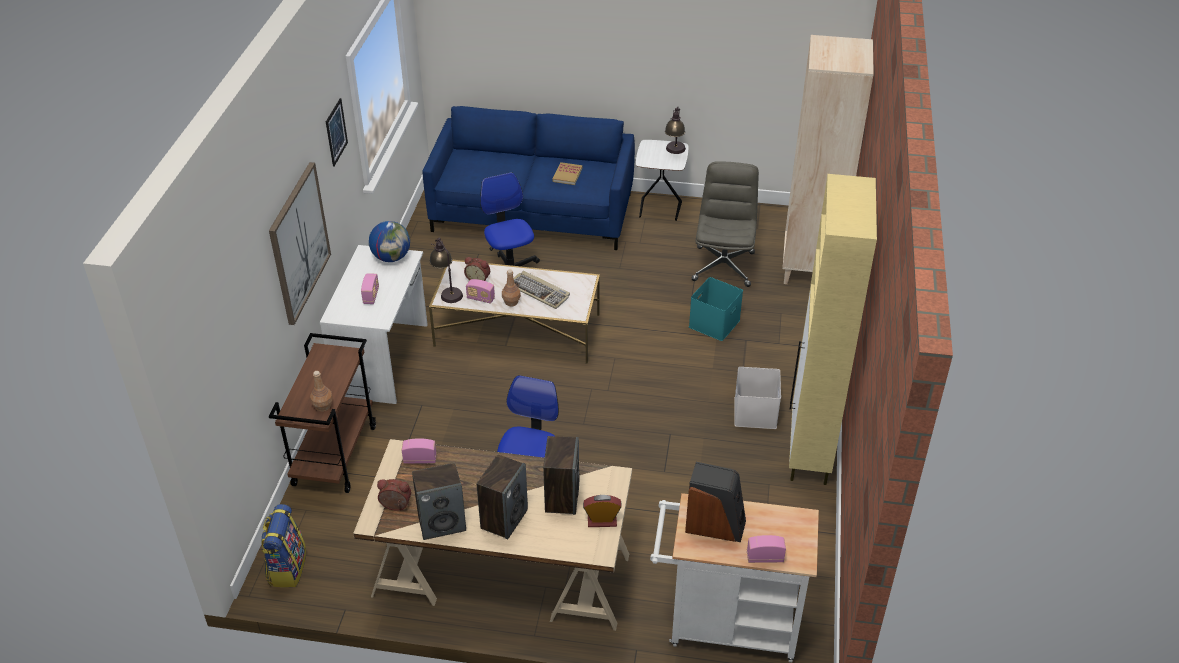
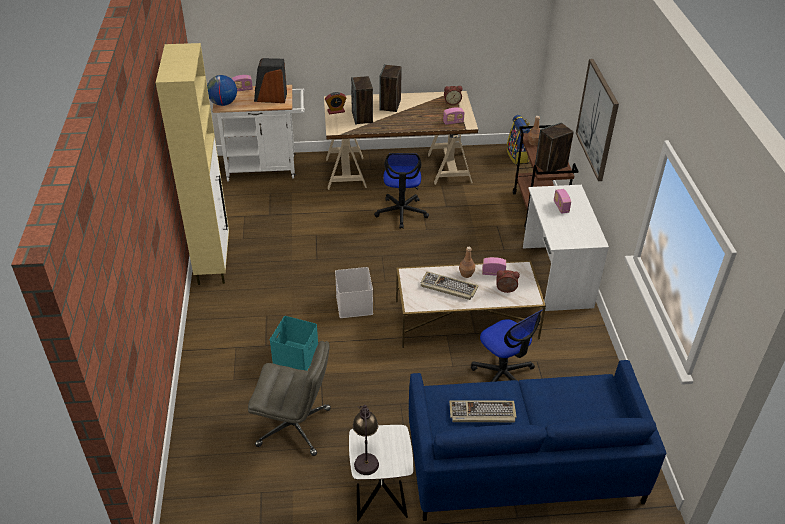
camera: 165 degrees right, 0 degrees up
(336, 132) = (636, 150): picture -> none
(391, 257) = (571, 239): globe -> globe (223, 103)
(442, 523) = (422, 99): speaker -> speaker (551, 166)
(447, 291) = (524, 274): table lamp -> none
(567, 175) = (482, 413): book -> keyboard
(723, 266) = (295, 427): grey office chair -> grey office chair turned 75 degrees counterclockwise
(756, 413) = (253, 284): white storage box -> white storage box (353, 304)
(809, 268) = (202, 442): beige bookcase -> none

